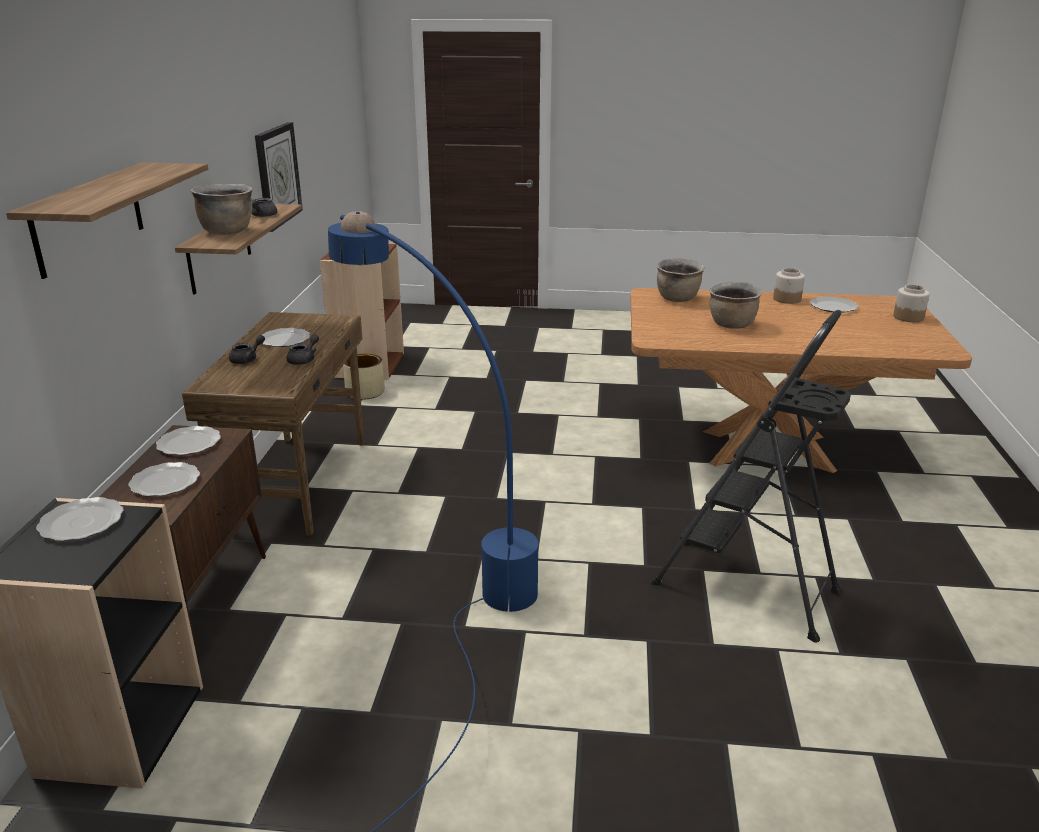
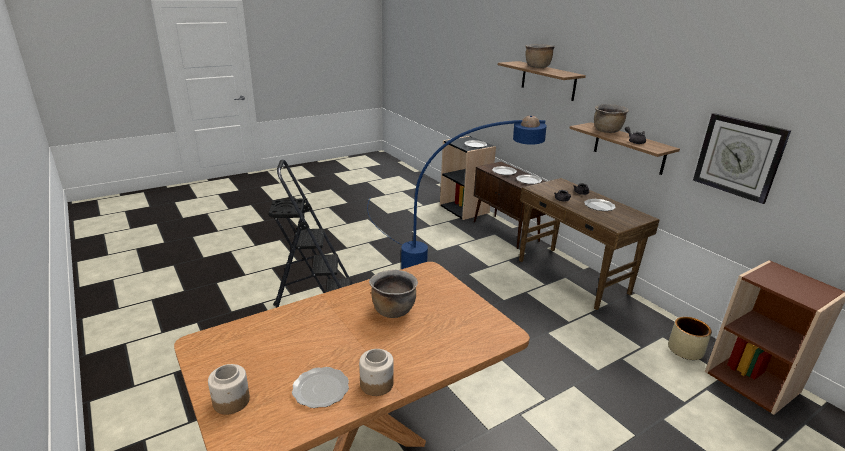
camera: 140 degrees right, 0 degrees up
(678, 299) = (472, 334): brown cooking pot -> brown cooking pot (537, 67)

